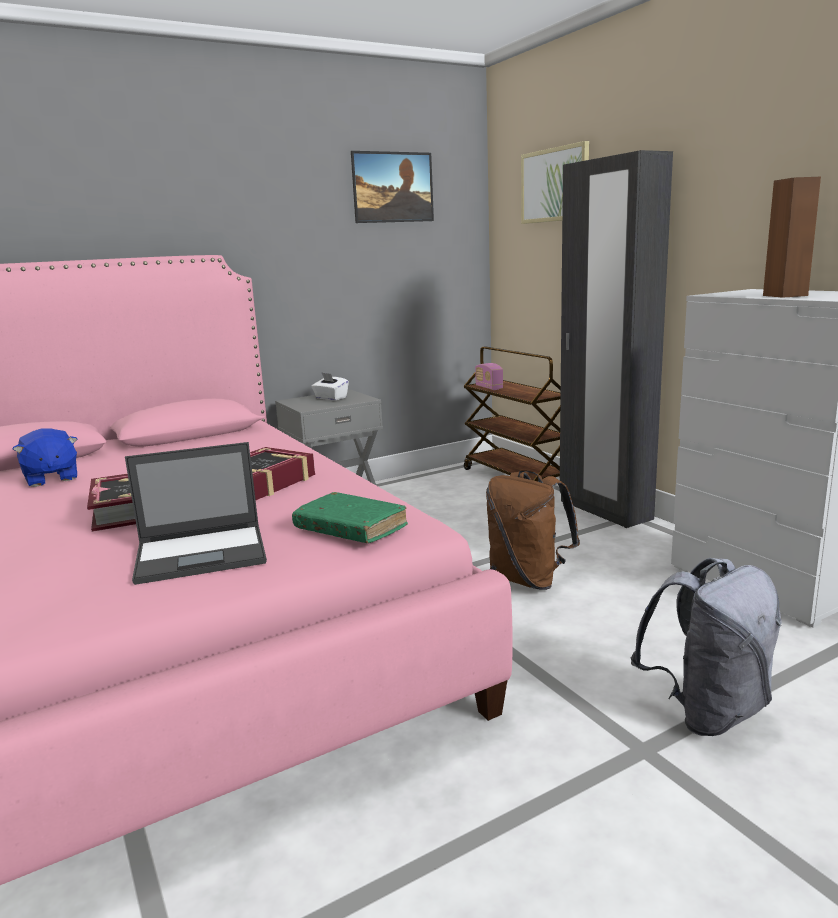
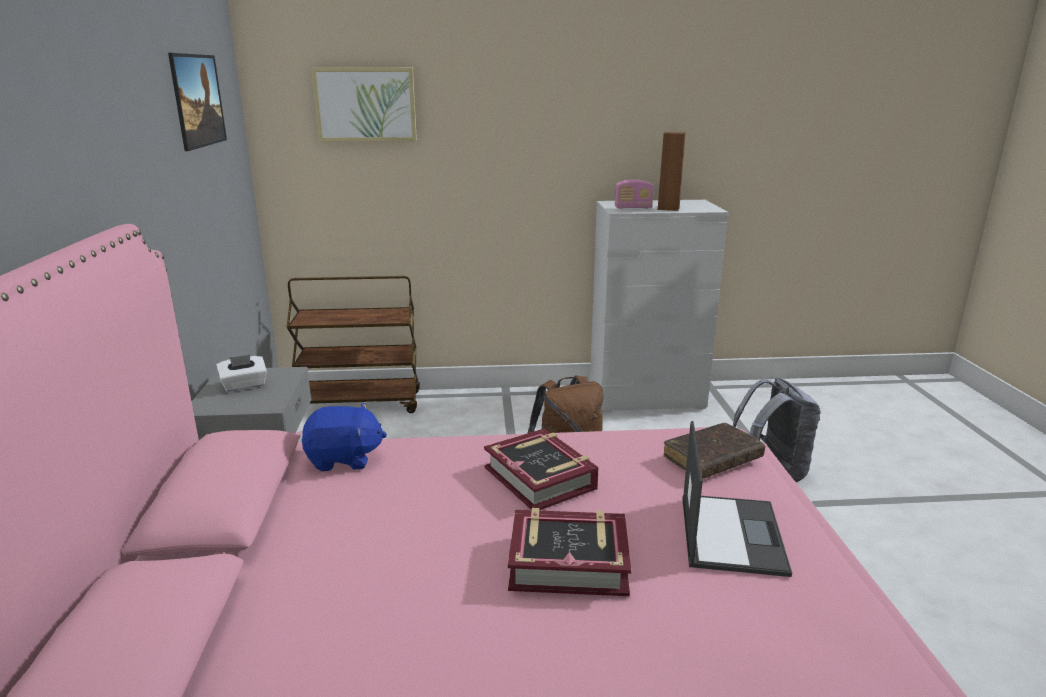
camera: 65 degrees left, 5 degrees up
(51, 478) = (320, 637): blue plush toy -> blue plush toy (344, 459)
(350, 529) = (712, 459): green book -> brown book
(489, 388) = (324, 321): radio -> radio (633, 208)
(604, 510) = (482, 397): black wardrobe -> none

